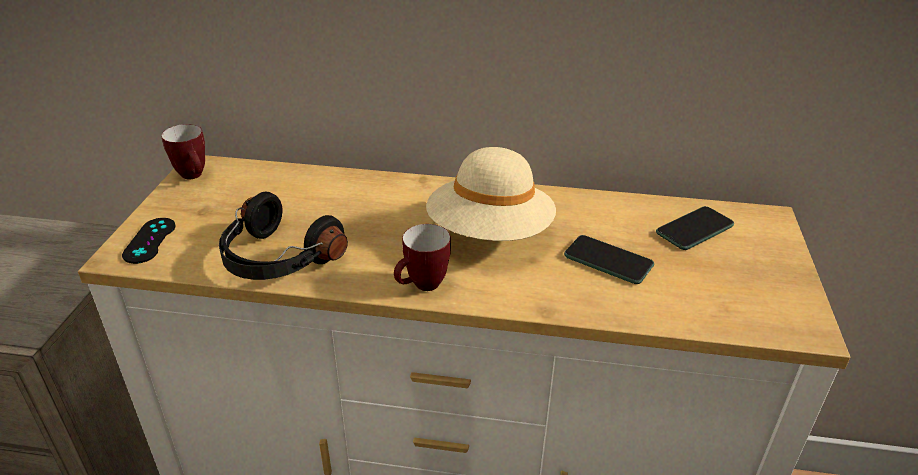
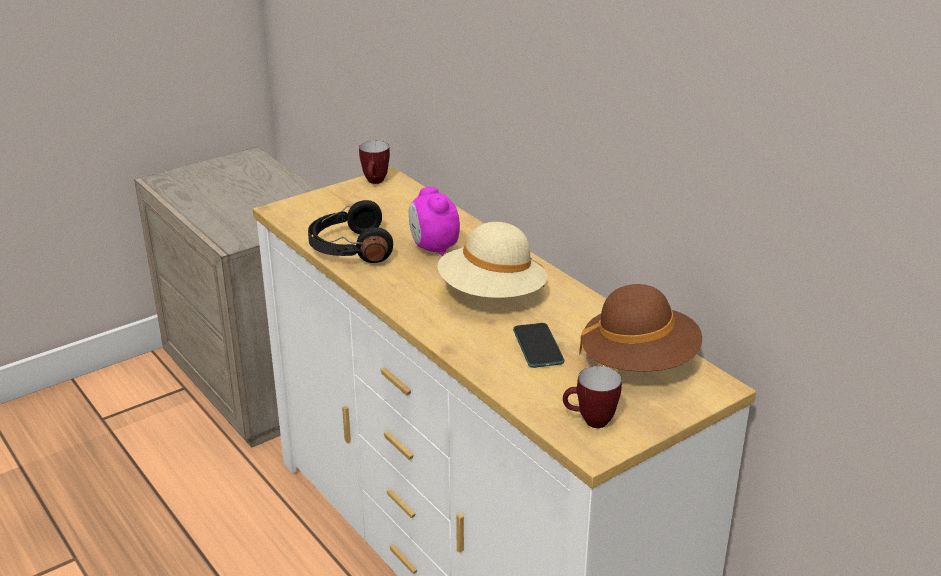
camera: 45 degrees right, 5 degrees down
(149, 240) = (303, 208): black game controller -> none
(363, 216) = (433, 248): none -> alarm clock
(422, 287) = (401, 301): mug -> mug (590, 422)
(694, 229) = (639, 362): phone -> brown hat

